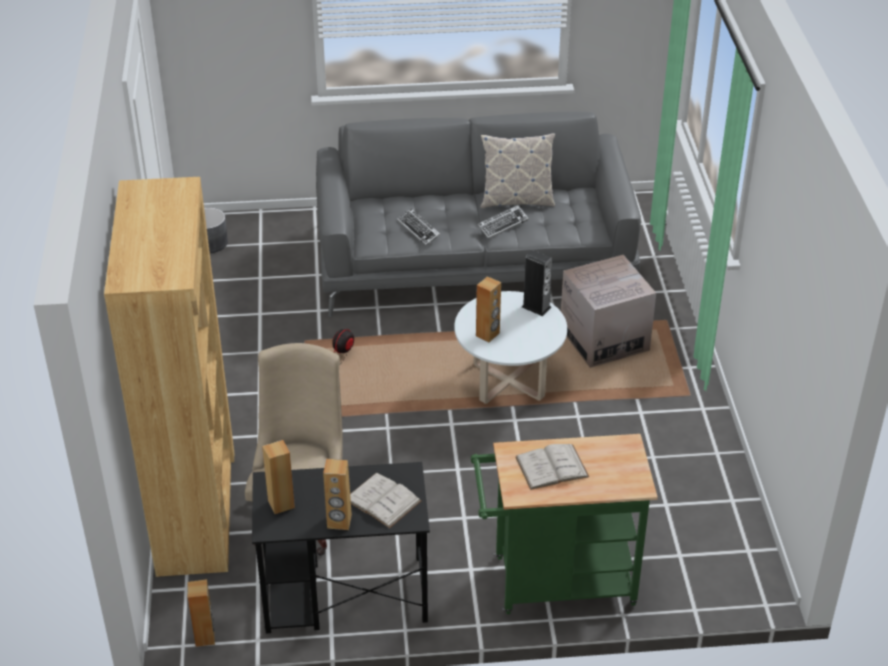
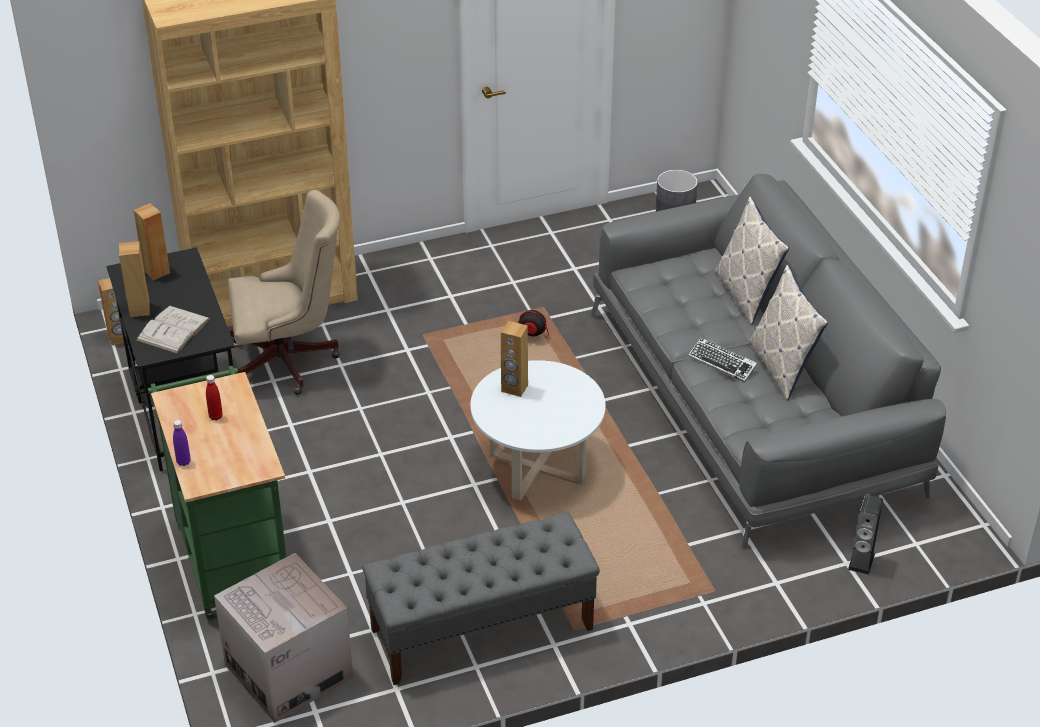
camera: 75 degrees right, 0 degrees up
(419, 229) = (678, 301): keyboard -> none
(424, 196) = (746, 295): none -> pillow
(536, 307) = (580, 417): speaker -> speaker (861, 561)
(551, 467) = (215, 416): white book -> red bottle
(604, 340) = (649, 538): cardboard box -> cardboard box (288, 671)
(608, 493) = (183, 462): none -> purple bottle
(679, 443) = (481, 629): none -> grey bench

